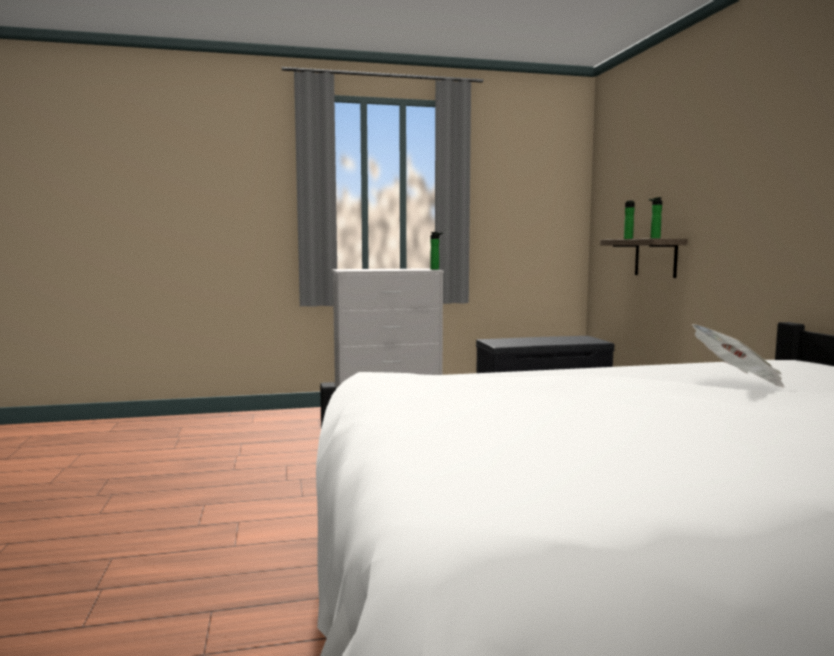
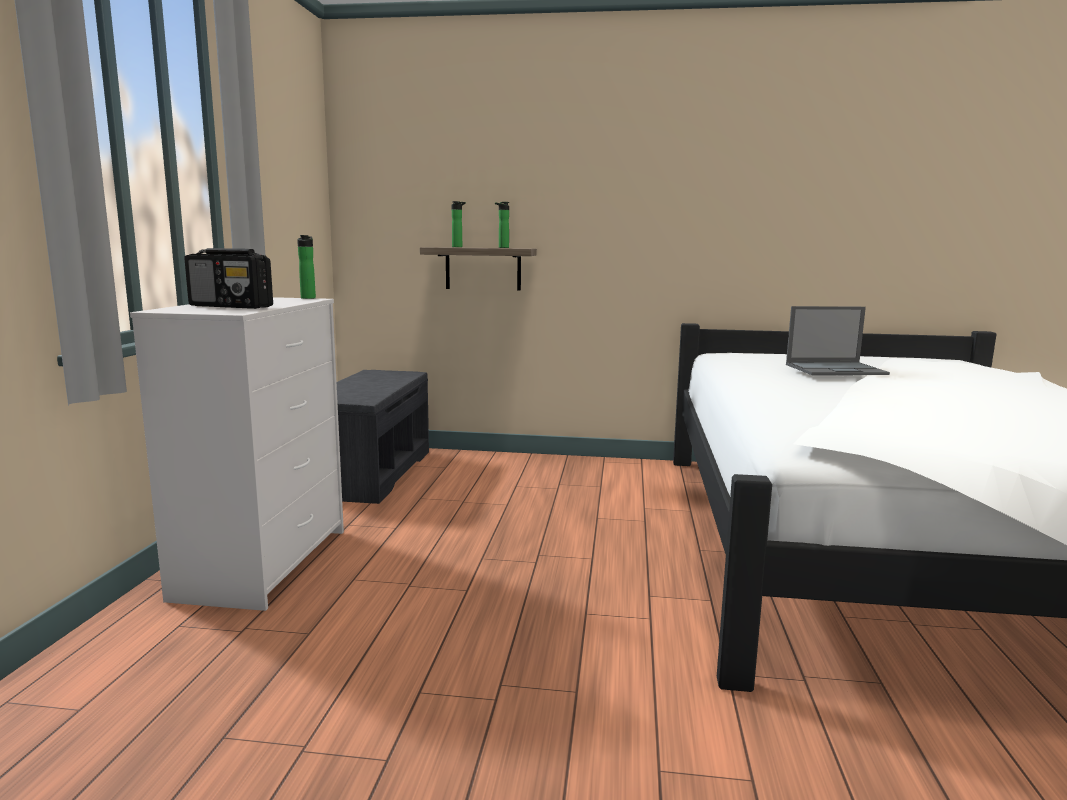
camera: 70 degrees left, 5 degrees up
(370, 269) = (232, 306): none -> radio
(737, 379) = (836, 369): newspaper -> laptop

